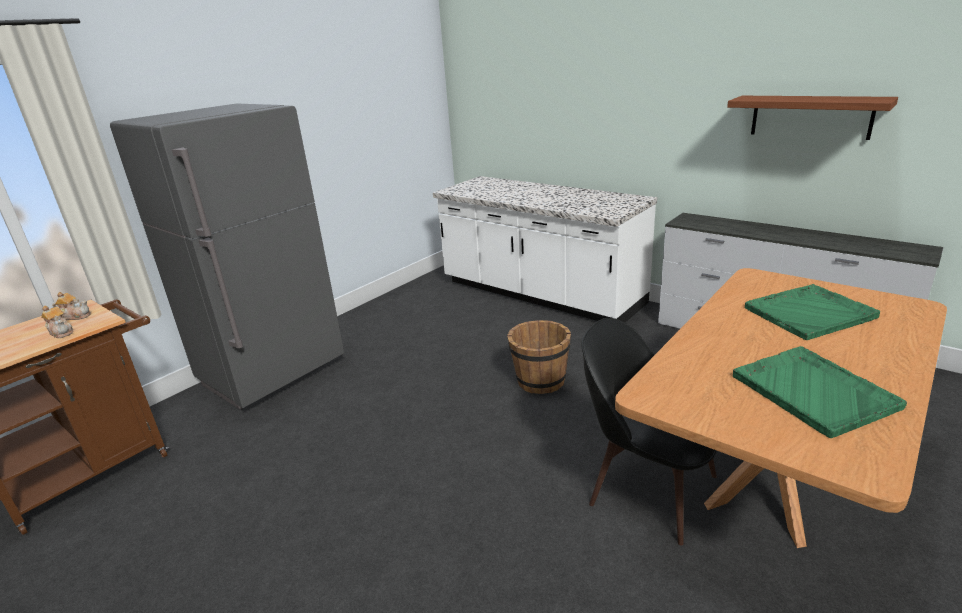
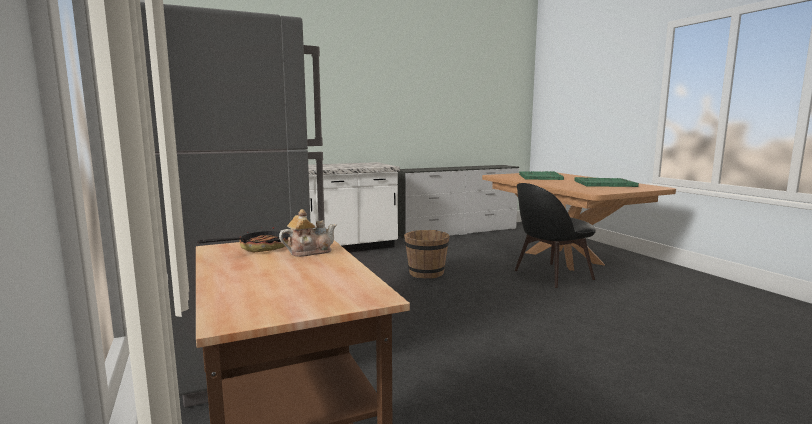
camera: 65 degrees left, 15 degrees down
(76, 316) = (257, 248): teapot -> frying pan
(810, 116) = (448, 109): shelf -> none

